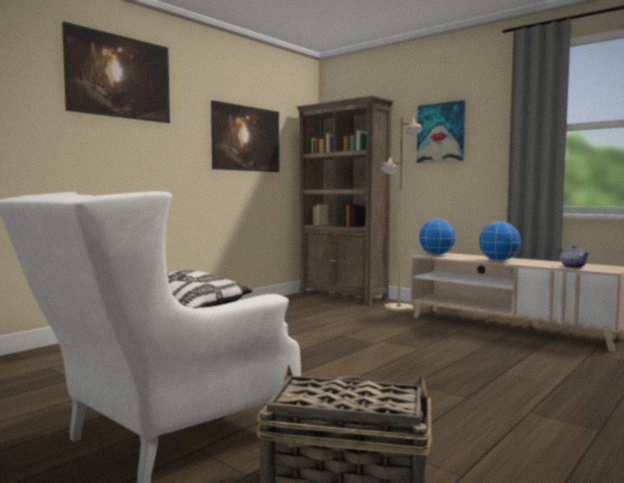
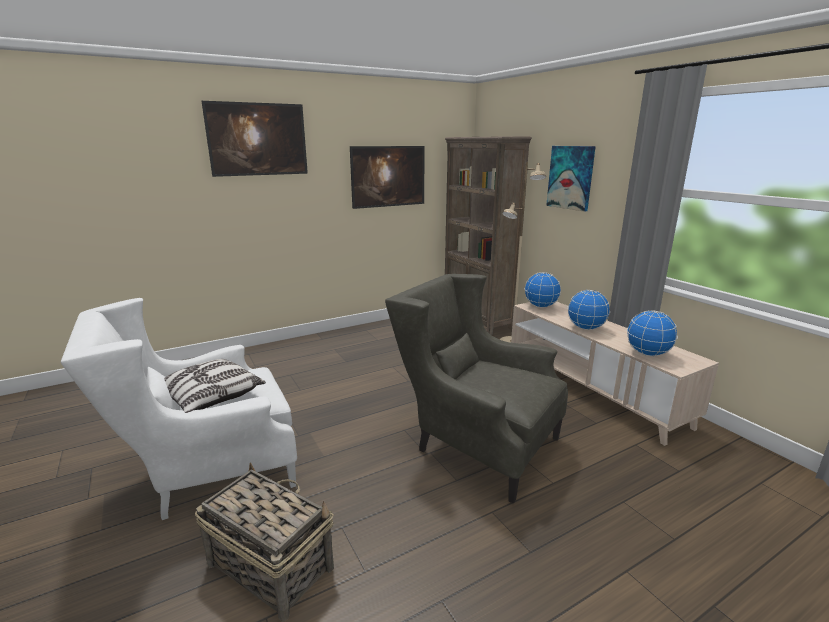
camera: 20 degrees right, 15 degrees up
(451, 371) = (476, 442): none -> grey armchair
(573, 267) = (647, 353): teapot -> globe

